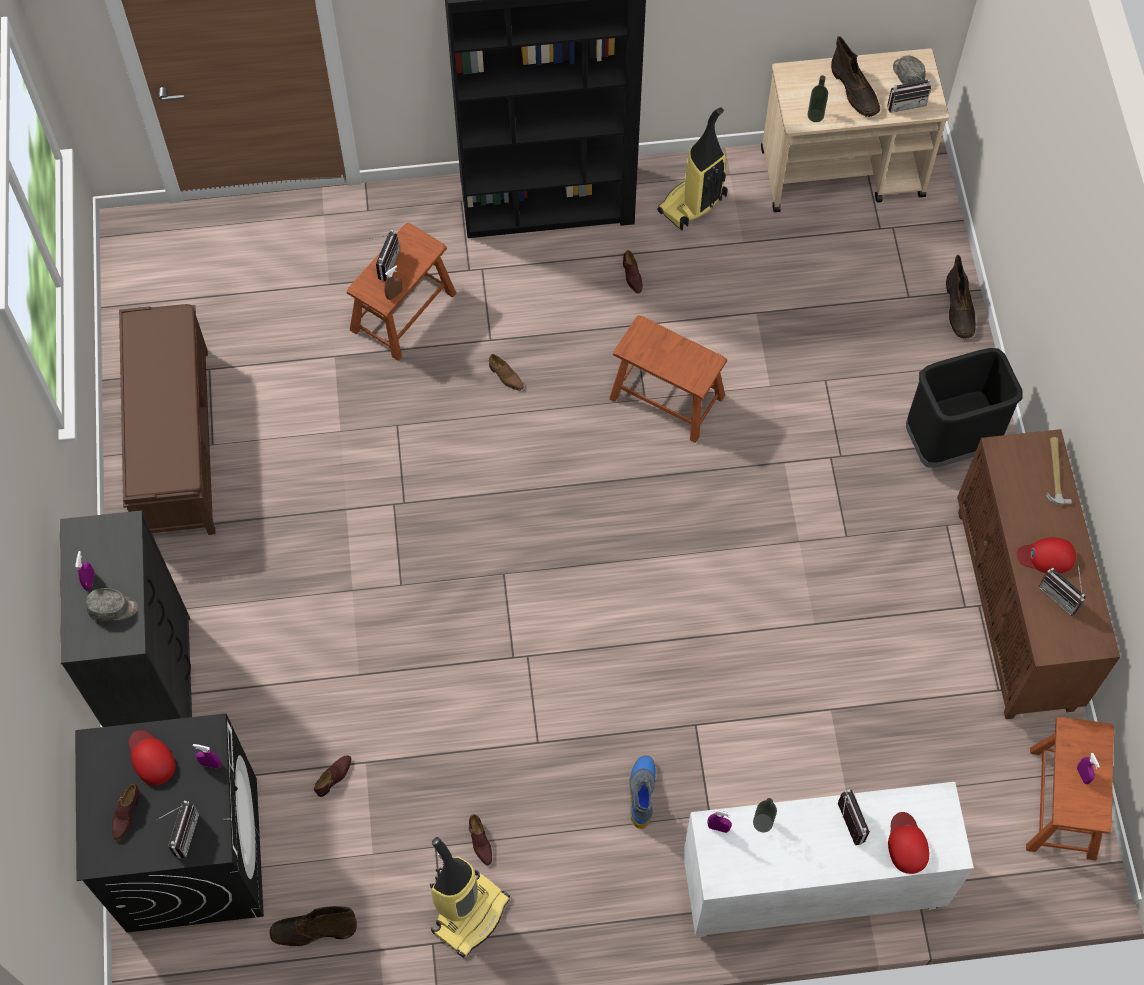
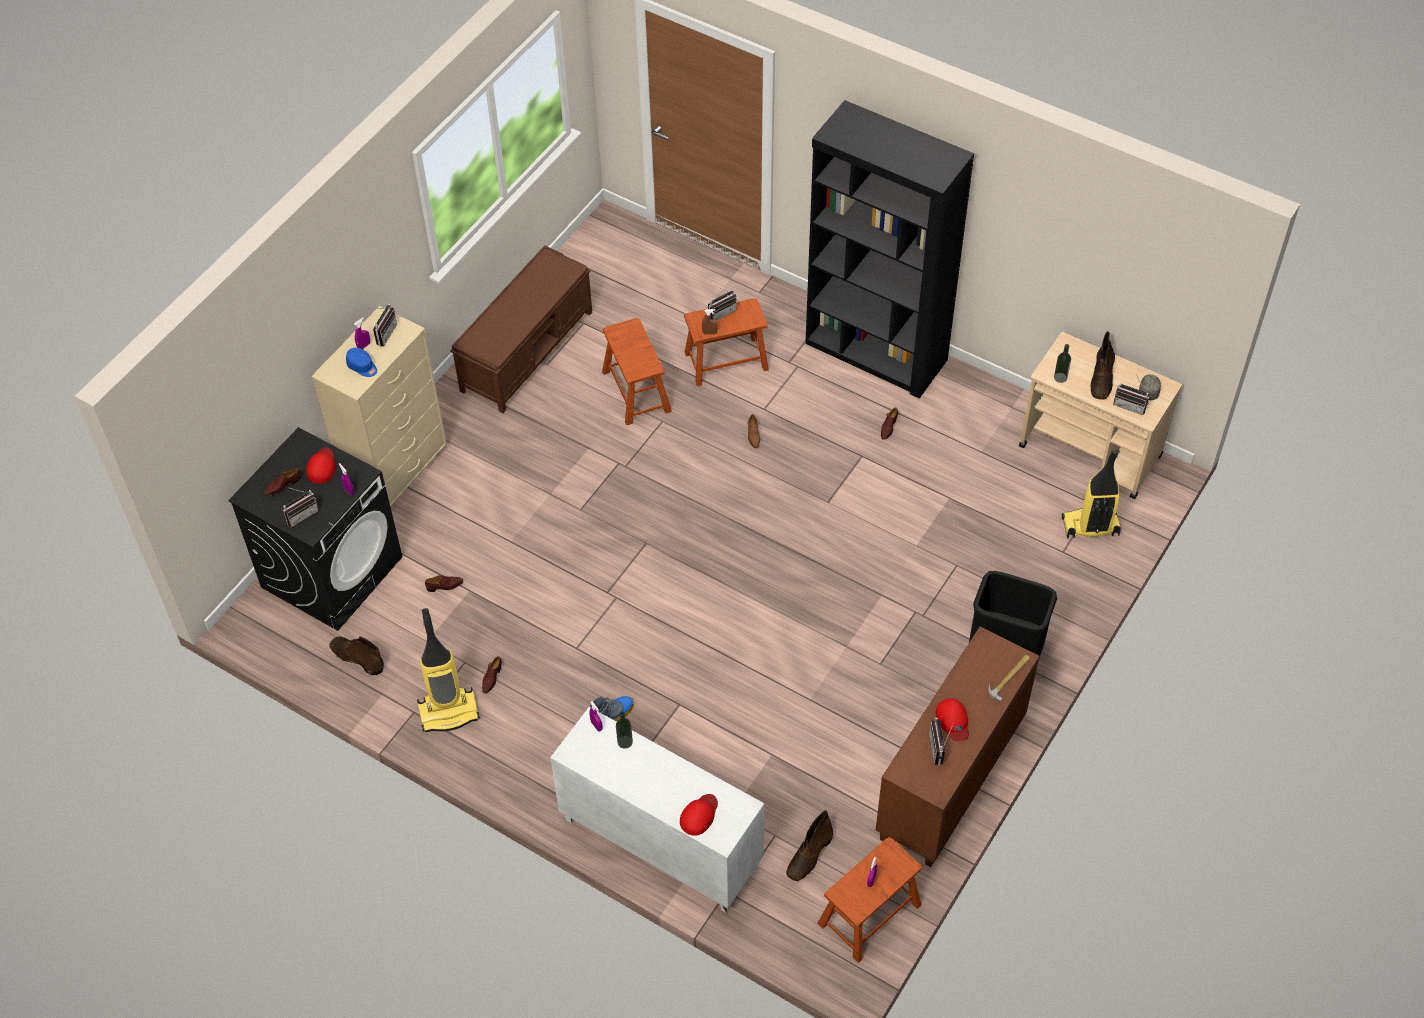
camera: 40 degrees right, 10 degrees down
(113, 608) = (362, 367): grey cap -> blue cap
(155, 682) = (397, 470): black dresser -> beige dresser
(667, 397) = (843, 510): brown stool -> brown stool (636, 391)
(692, 205) = (968, 410): vacuum cleaner -> vacuum cleaner (1090, 527)
(845, 824) = (673, 777): radio -> radio (383, 333)
(959, 309) = (1091, 581): brown boot -> brown boot (809, 856)
(1046, 557) = (953, 721): red cap -> red cap turned 150 degrees counterclockwise

